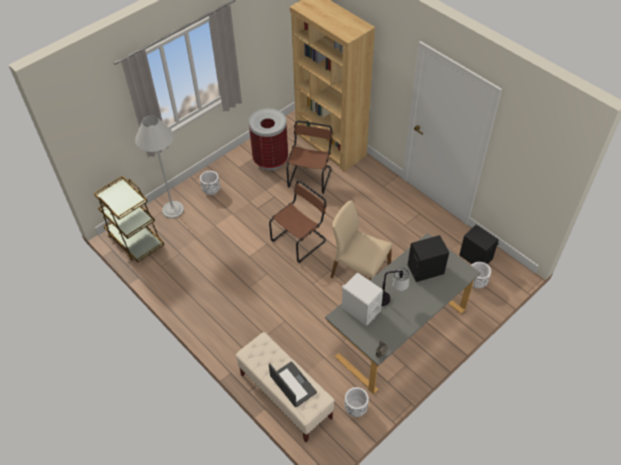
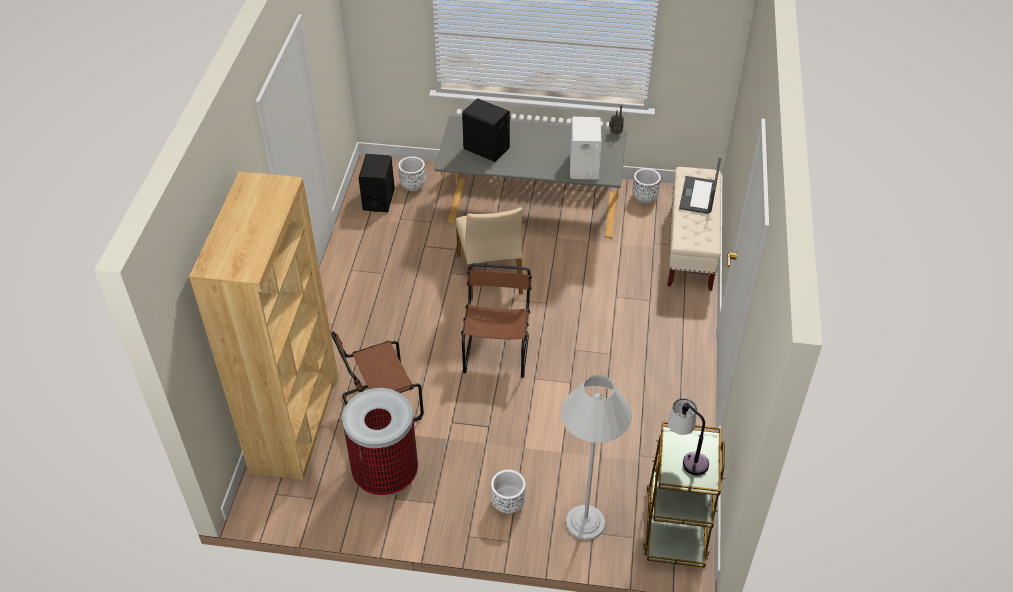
camera: 130 degrees left, 5 degrees down
(300, 240) = (497, 351): brown chair -> brown chair turned 90 degrees clockwise
(390, 298) = (548, 155): table lamp -> table lamp (685, 457)

